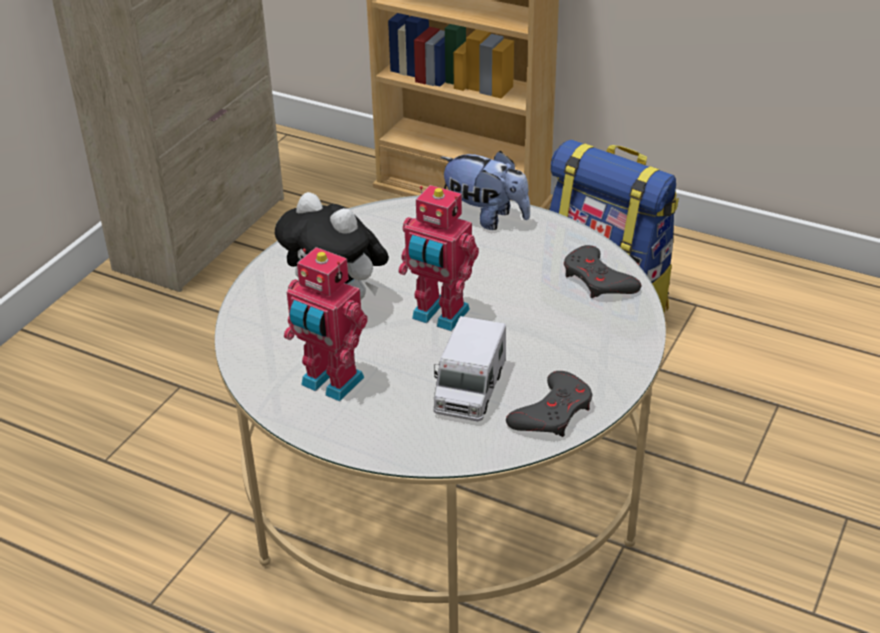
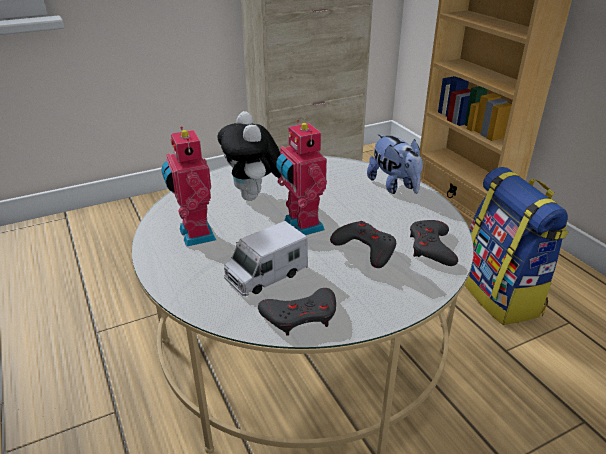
camera: 35 degrees right, 5 degrees down
(535, 311) = (365, 248): none -> grey game controller

